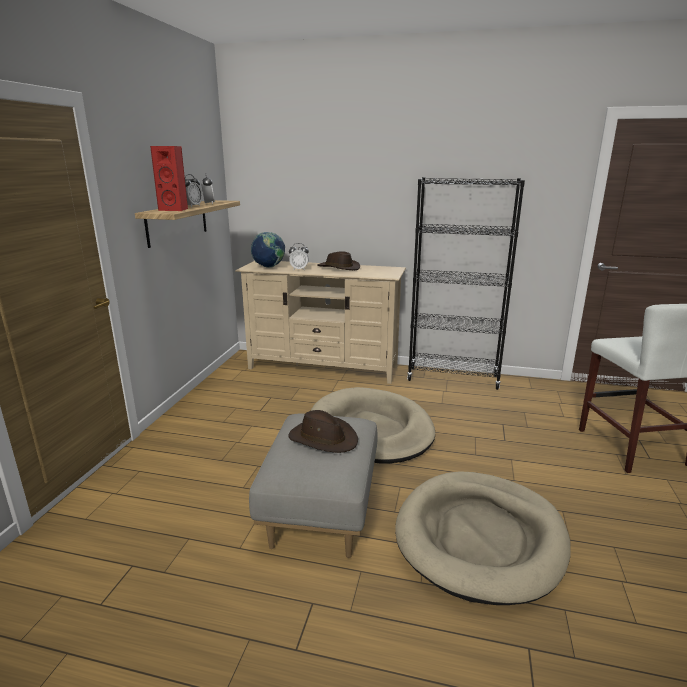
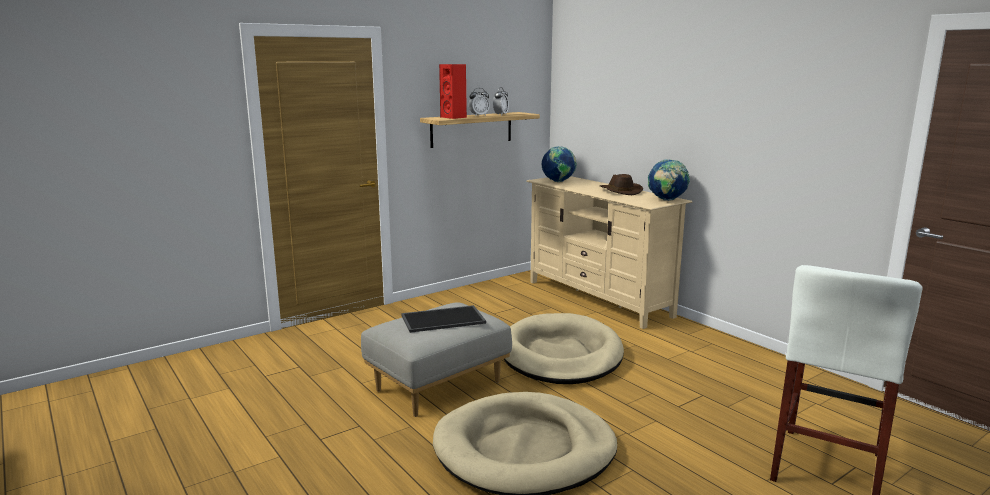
camera: 40 degrees right, 5 degrees down
(299, 269) = (580, 187): alarm clock -> none
(323, 438) = (443, 319): brown hat -> tray
(390, 270) = (666, 200): none -> globe
(453, 378) = (721, 344): black bookcase -> none

